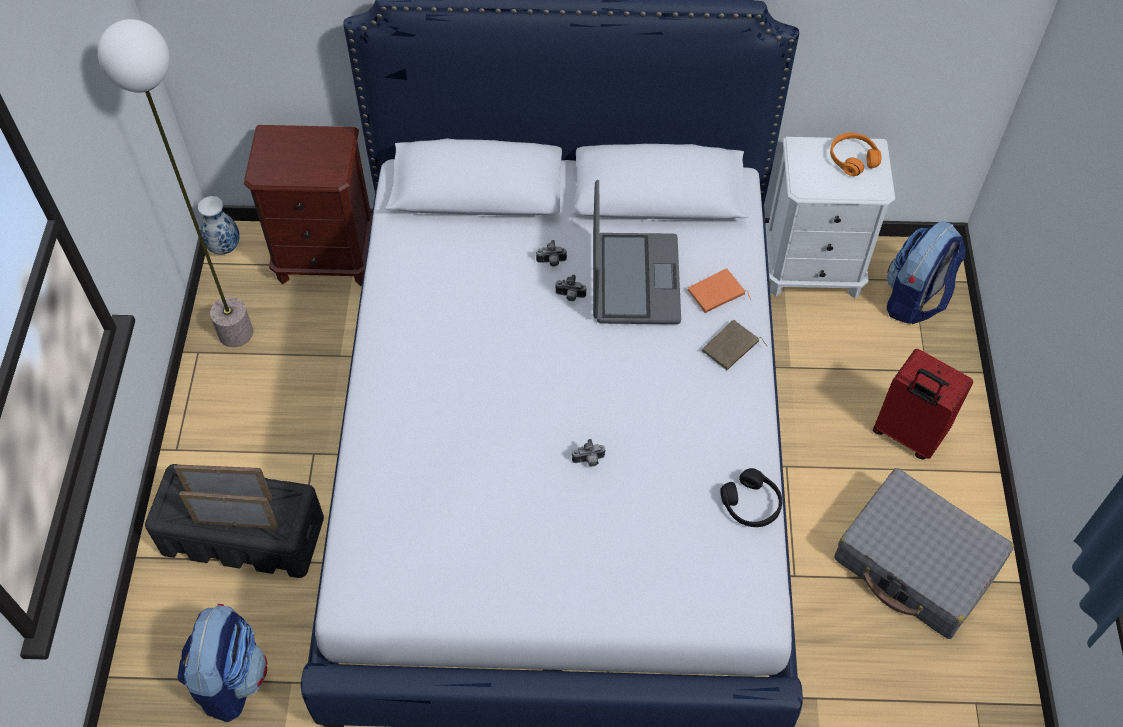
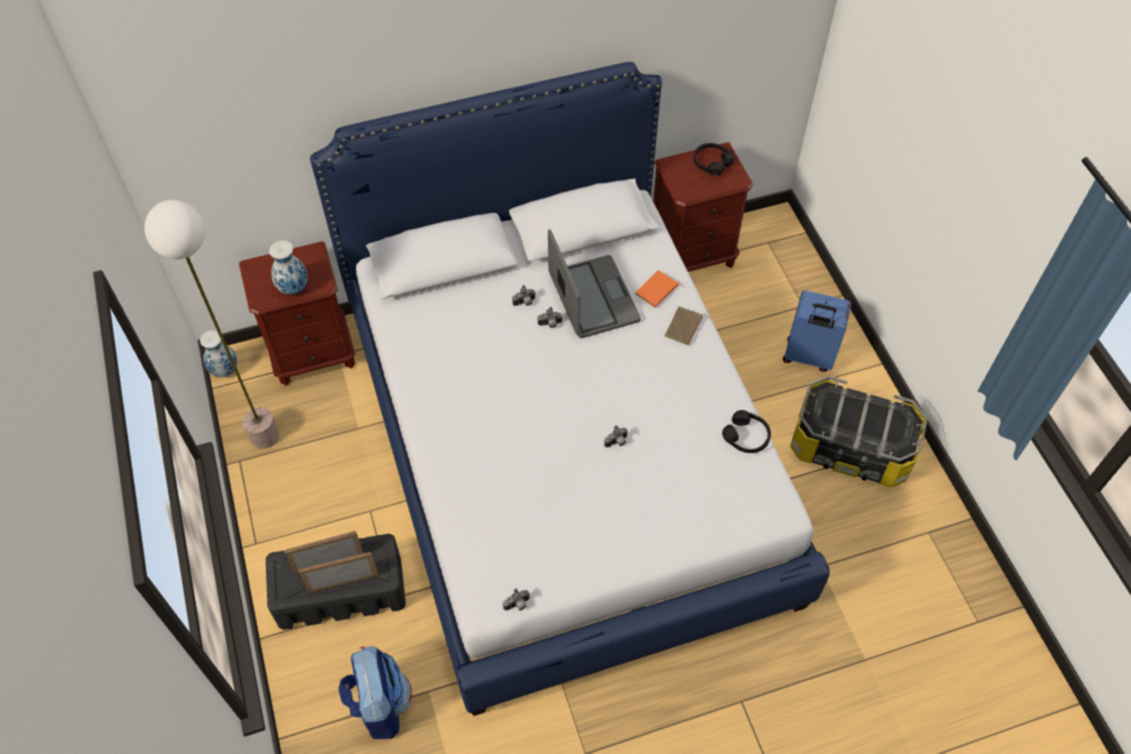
camera: 20 degrees left, 0 degrees up
(300, 171) = (293, 288): none -> vase
(387, 615) = (517, 605): none -> camera
(812, 269) = (693, 255): white nightstand -> brown nightstand
(852, 158) = (711, 163): orange headphones -> black headphones
(907, 435) = (808, 357): red suitcase -> blue suitcase
(914, 300) = (774, 256): backpack -> none
(917, 563) = (851, 447): grey suitcase -> storage box

